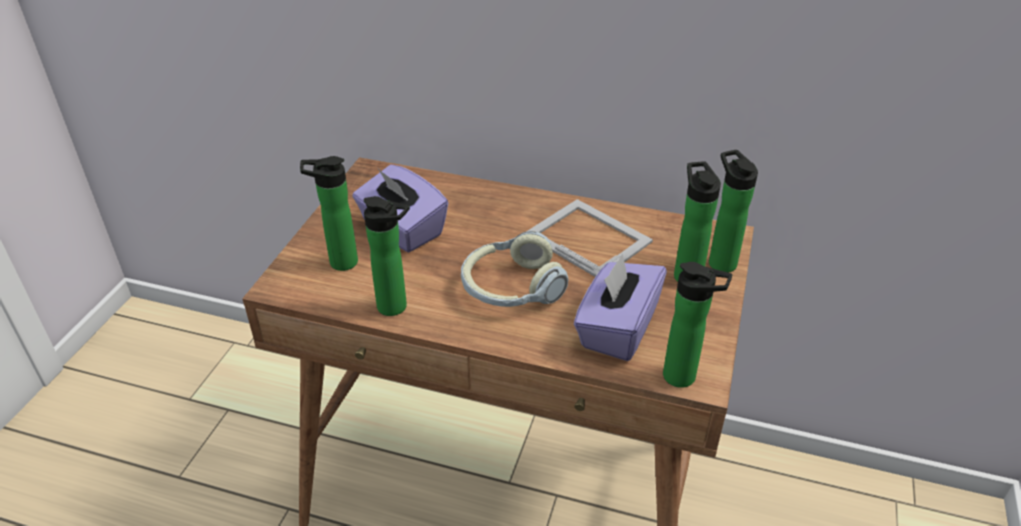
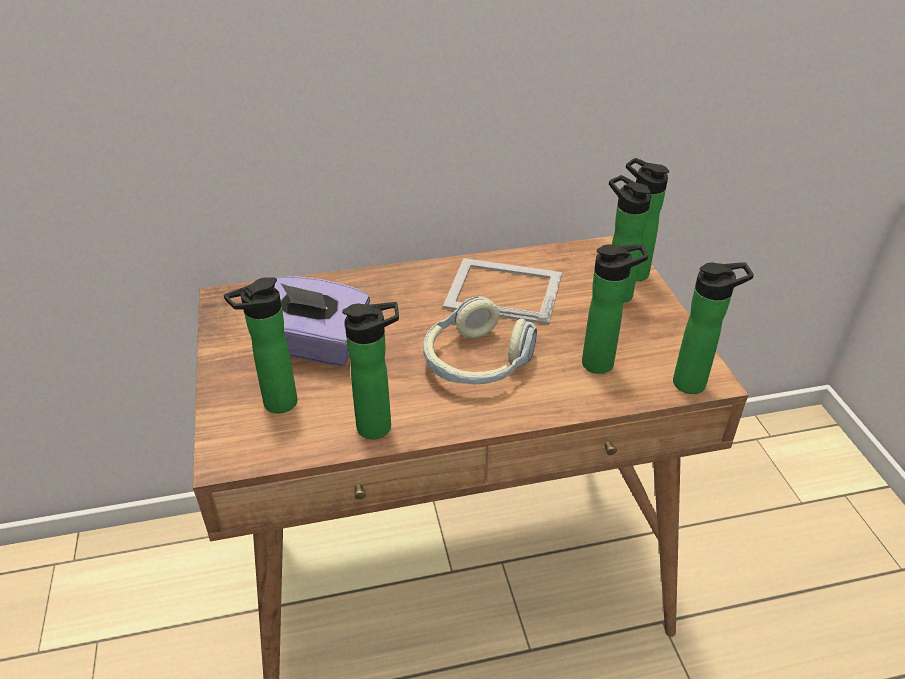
camera: 30 degrees left, 0 degrees up
(617, 329) = (603, 363): purple tissue box -> bottle

